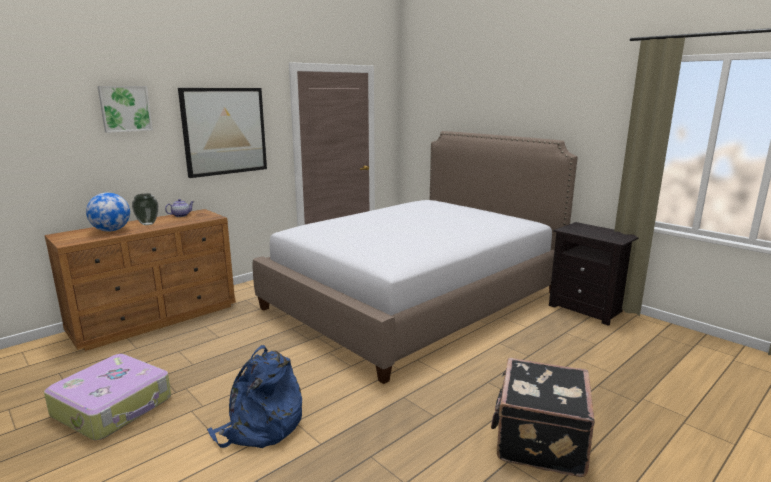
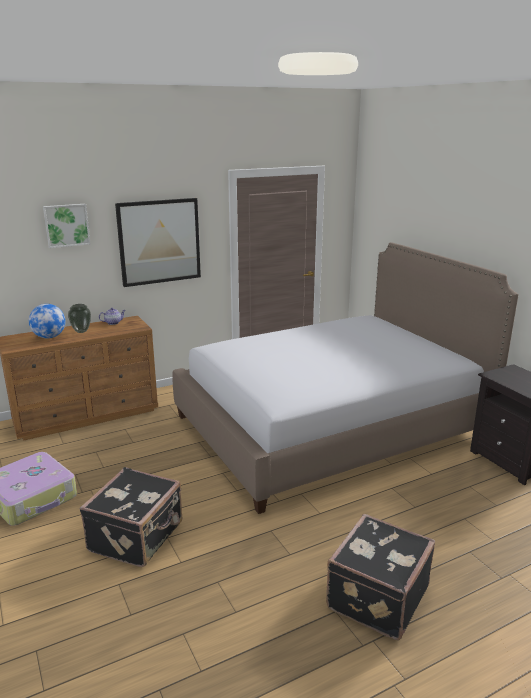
camera: 15 degrees right, 5 degrees up
(260, 427) = (138, 537): blue backpack -> black suitcase

